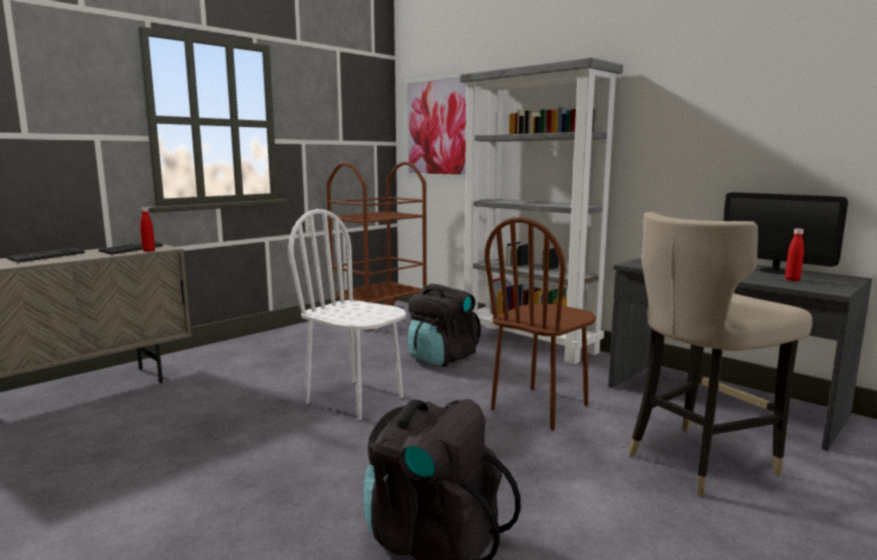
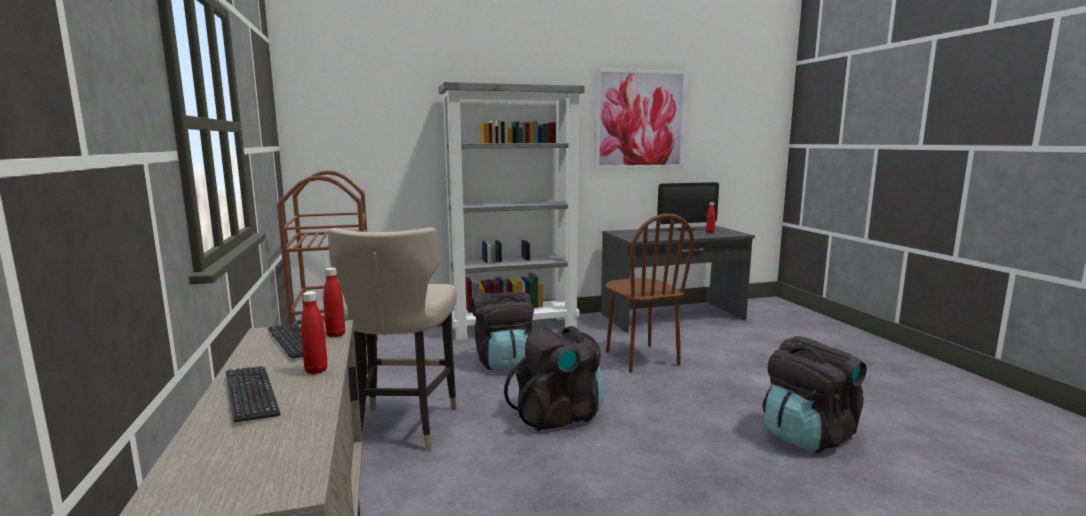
camera: 60 degrees left, 0 degrees up
(83, 257) = (316, 370): none -> red bottle
(355, 399) = (559, 415): white chair -> black backpack
(440, 128) = (361, 131): picture -> picture (640, 120)
(699, 460) = (742, 345): beige stool -> beige stool (403, 426)

